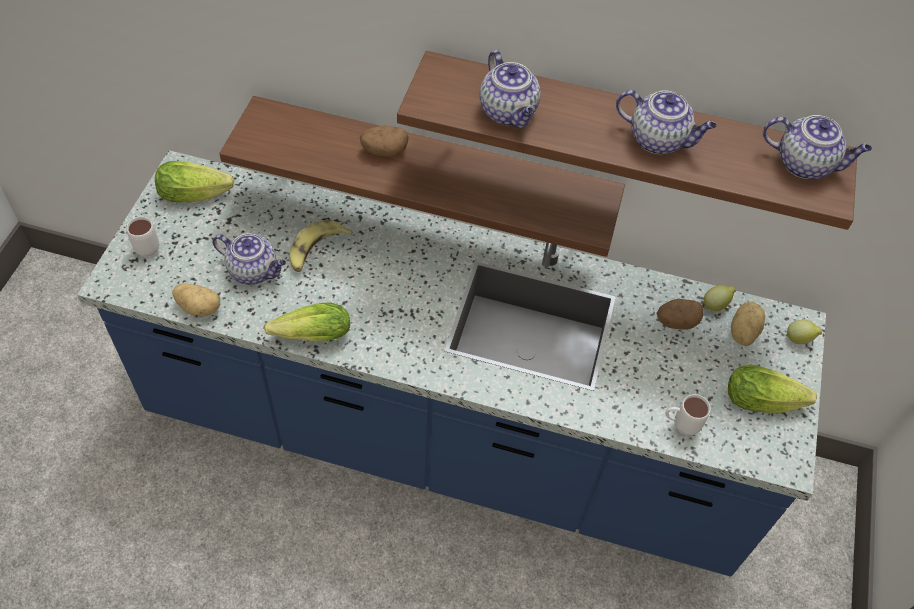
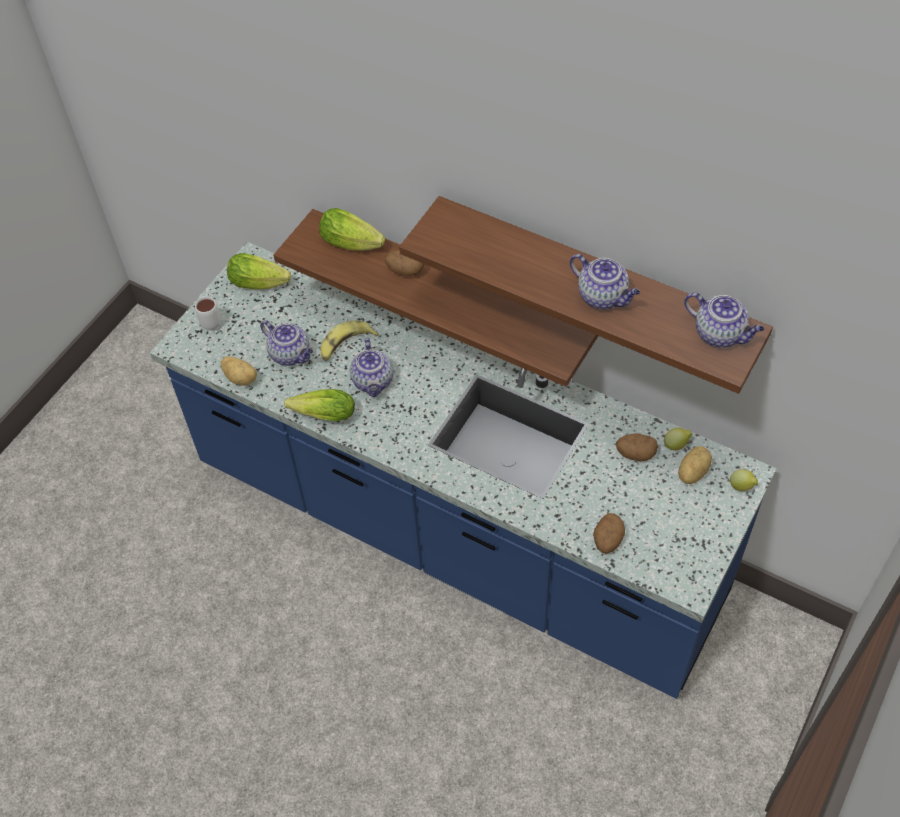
camera: 20 degrees right, 0 degrees up
(509, 113) = (488, 257): teapot -> teapot (373, 382)
(680, 426) = (607, 540): white mug -> potato
(766, 401) = (691, 534): lettuce -> lettuce (354, 243)

